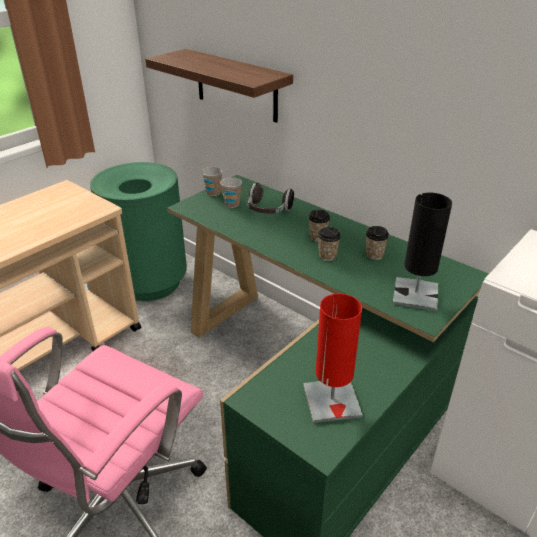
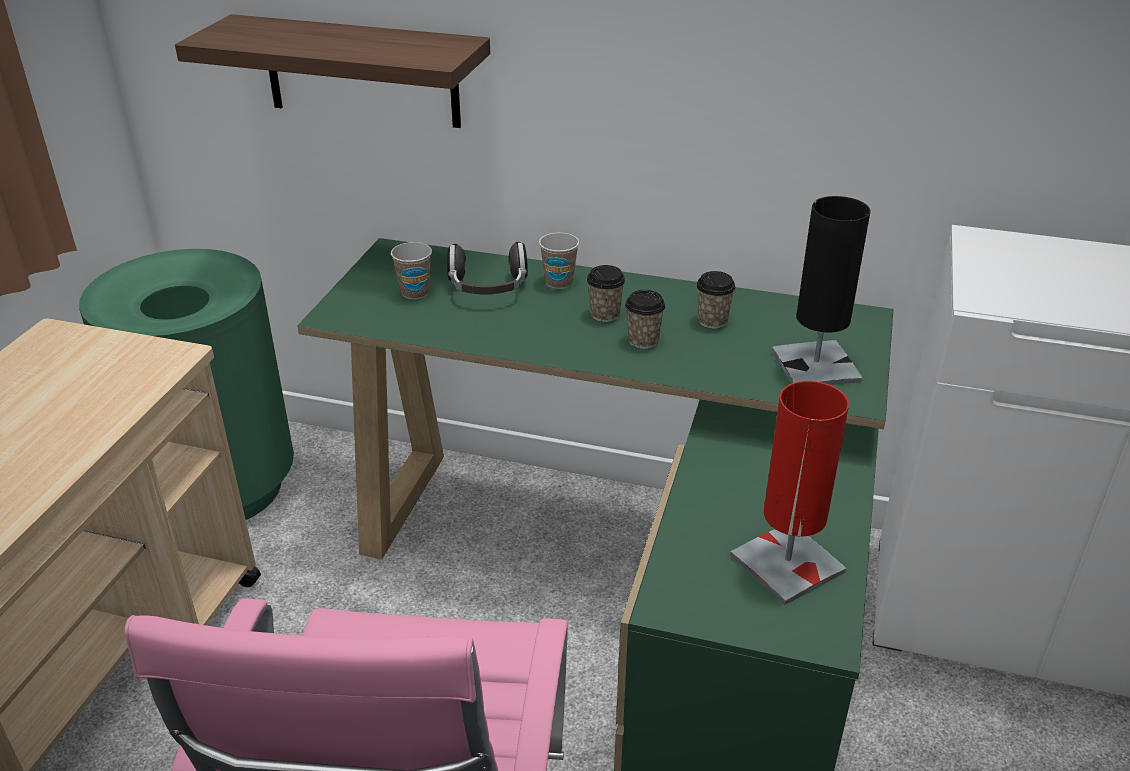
camera: 25 degrees left, 0 degrees up
(213, 193) = (363, 279): cup -> cup (559, 282)

